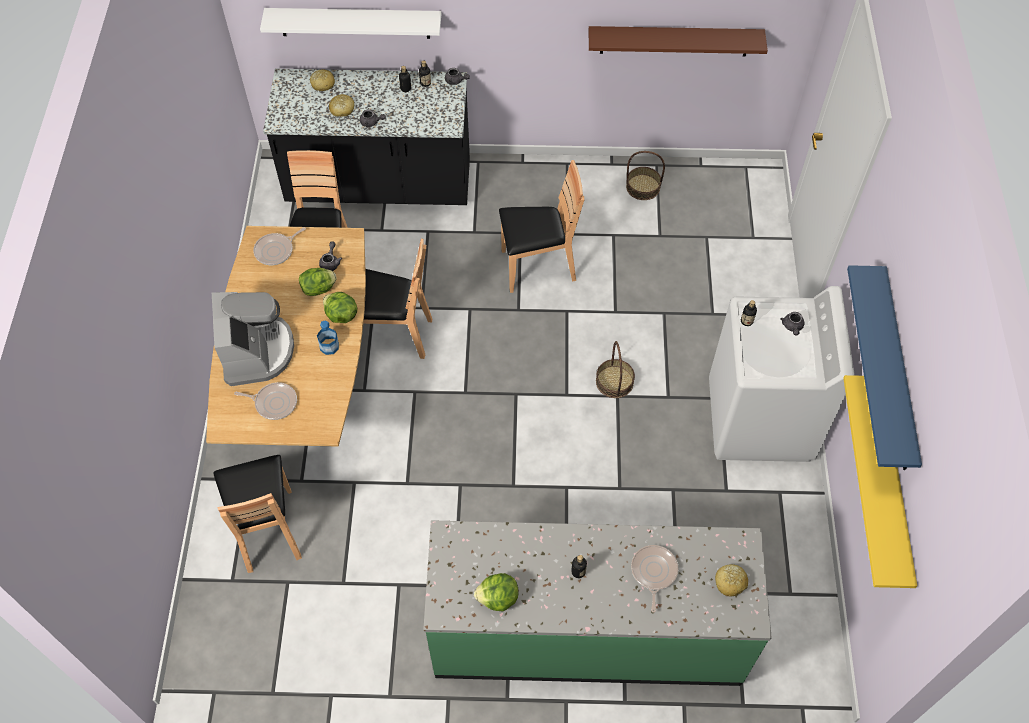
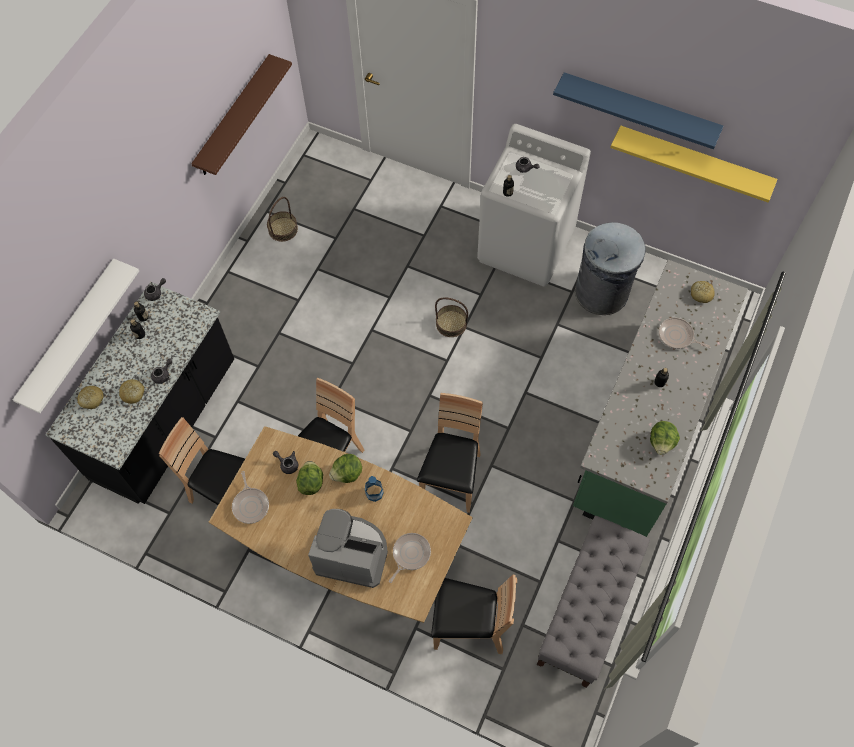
camera: 65 degrees left, 5 degrees up
(327, 644) = (587, 610): none -> grey bench
(537, 267) = (319, 333): brown chair -> brown chair (451, 478)
(743, 524) = (602, 293): none -> grey trash can

